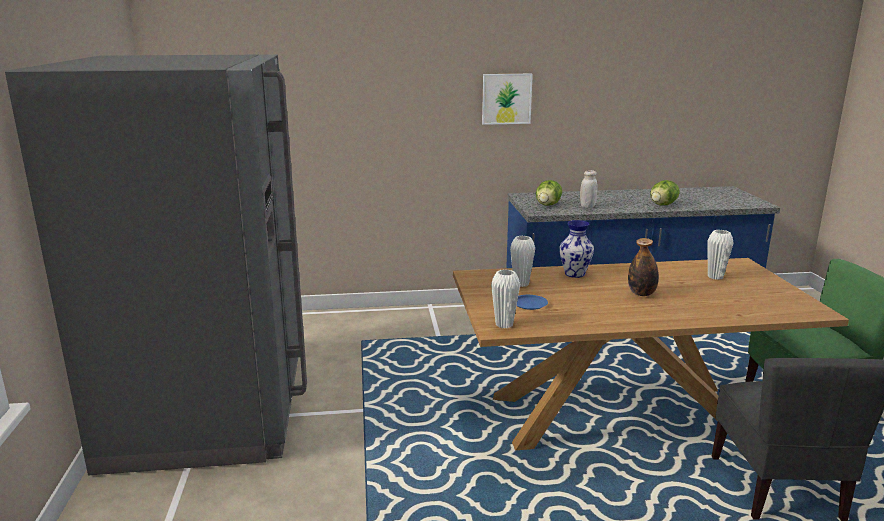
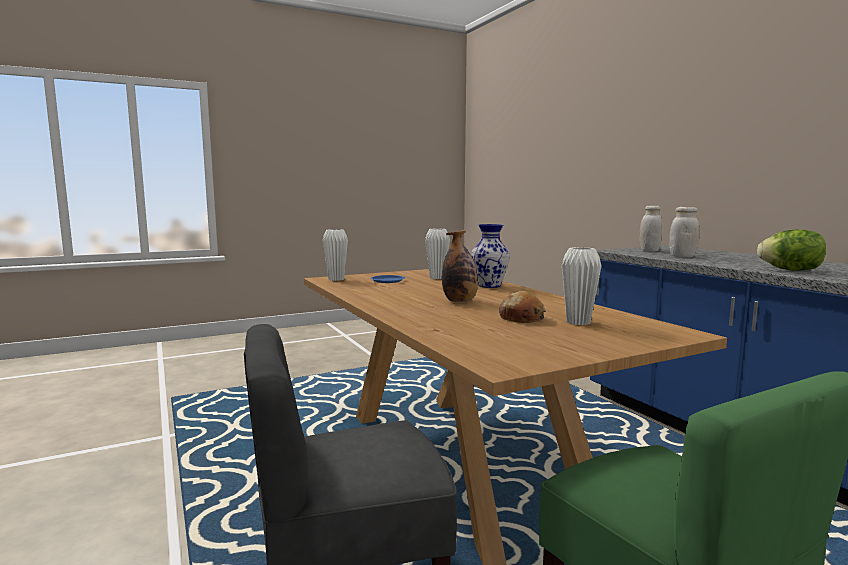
camera: 70 degrees right, 10 degrees down
(209, 410) = (356, 334): grey fridge -> none
(506, 99) = (678, 132): picture -> none
(547, 205) = (649, 251): lettuce -> white jar
(703, 287) = (522, 318): none -> bread

